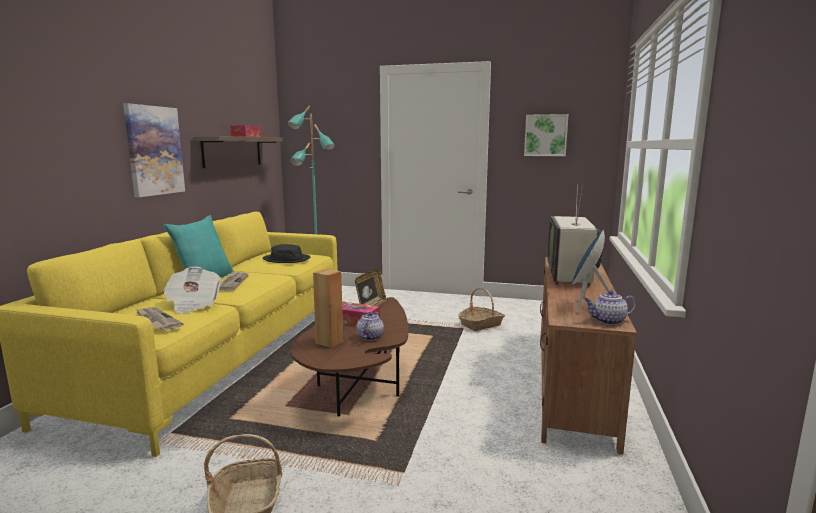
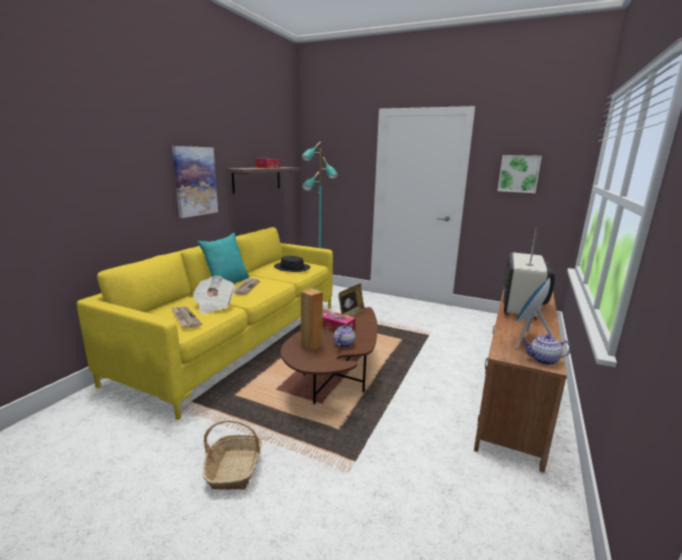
camera: 10 degrees right, 5 degrees up
(481, 324) = (444, 332): basket -> none

